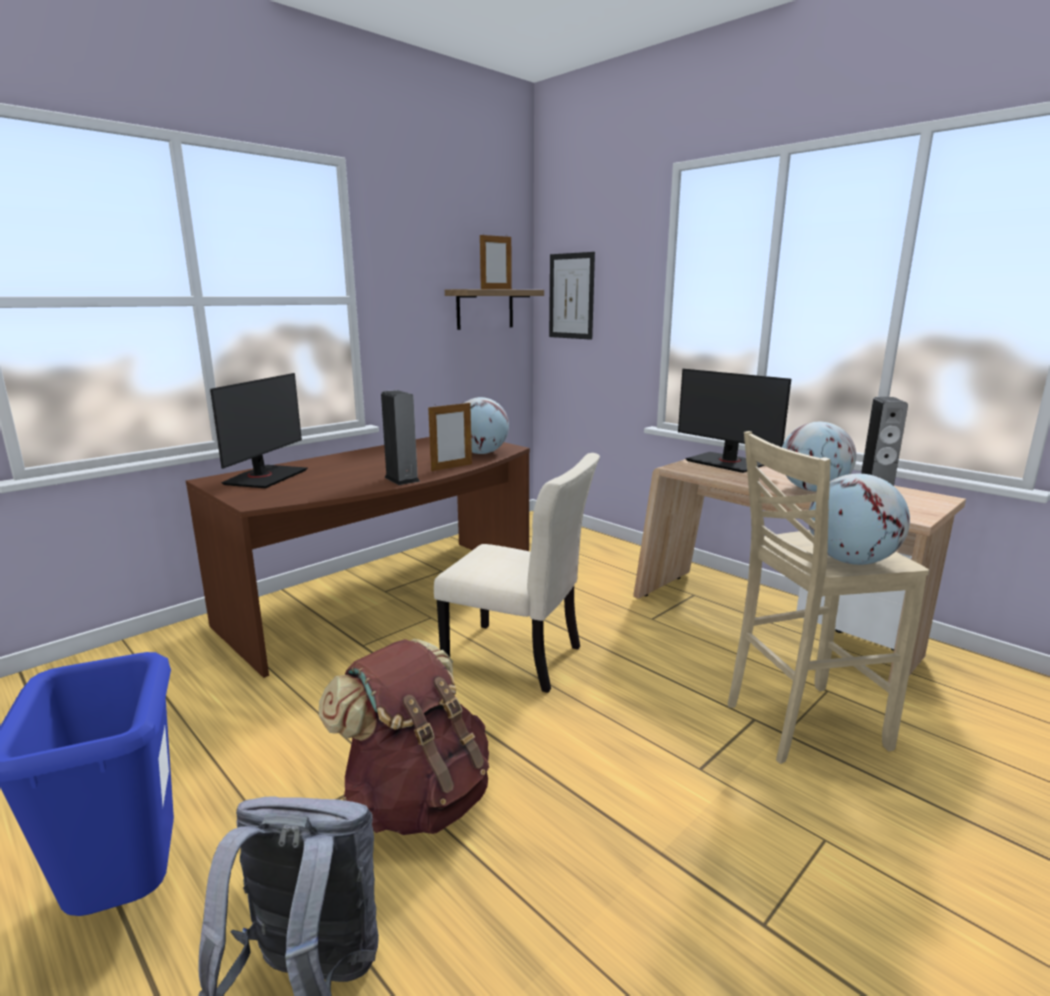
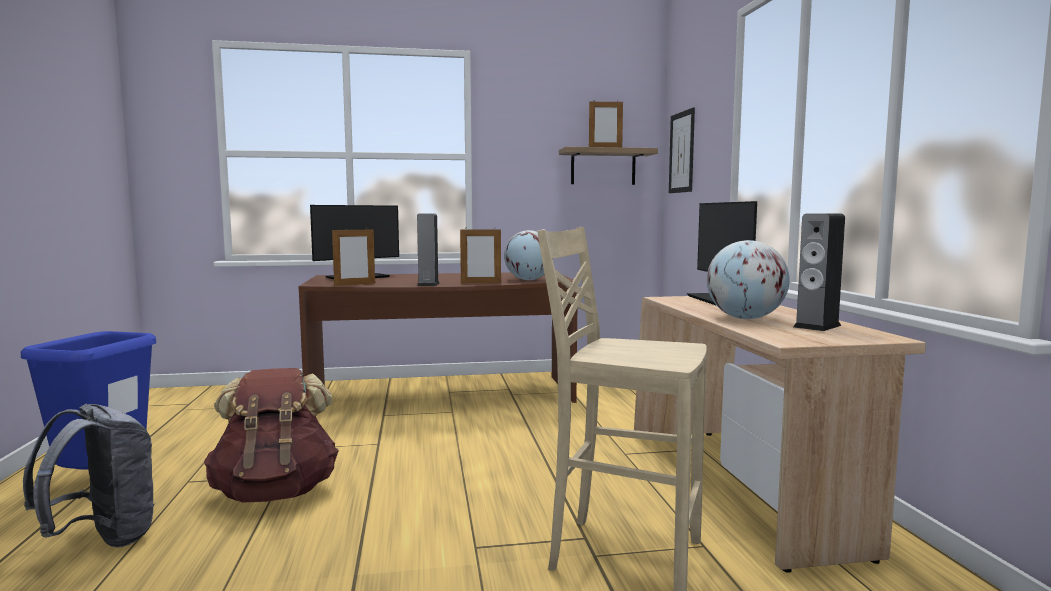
camera: 35 degrees right, 10 degrees down
(312, 495) = (354, 284): none -> picture frame
(518, 658) = (468, 447): beige chair -> none
(850, 561) = (627, 357): globe -> none

